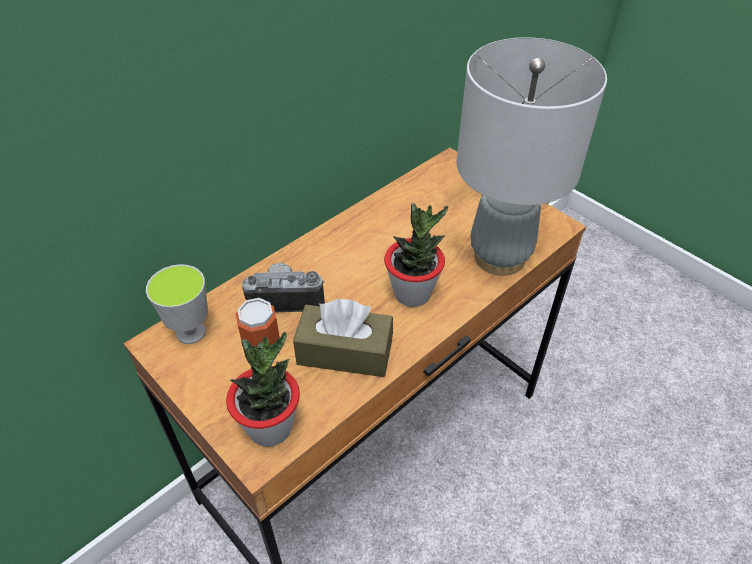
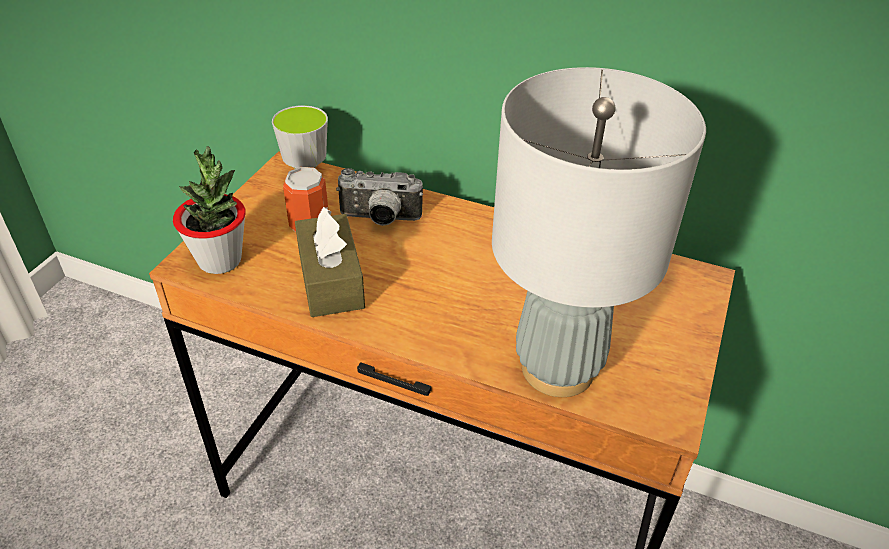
camera: 65 degrees right, 5 degrees down
(286, 299) = (380, 220): camera -> camera turned 120 degrees clockwise
(412, 293) = (442, 306): potted plant -> none

